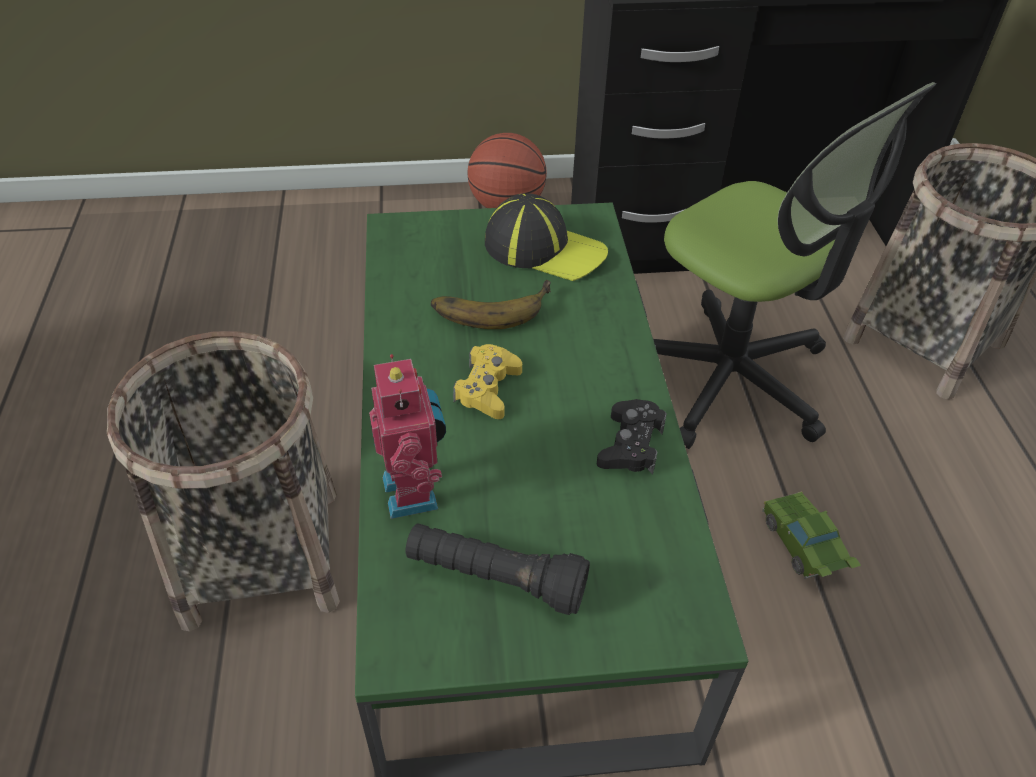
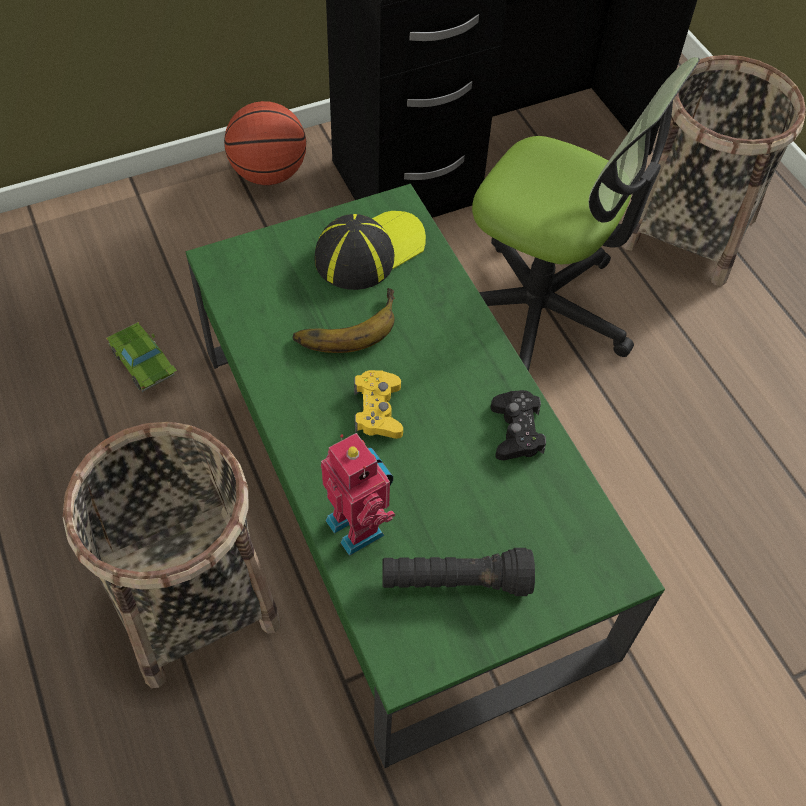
camera: 20 degrees left, 10 degrees up
(544, 249) = (369, 251): cap -> cap turned 45 degrees counterclockwise
(804, 548) = (644, 456): green toy car -> green toy car (145, 367)

